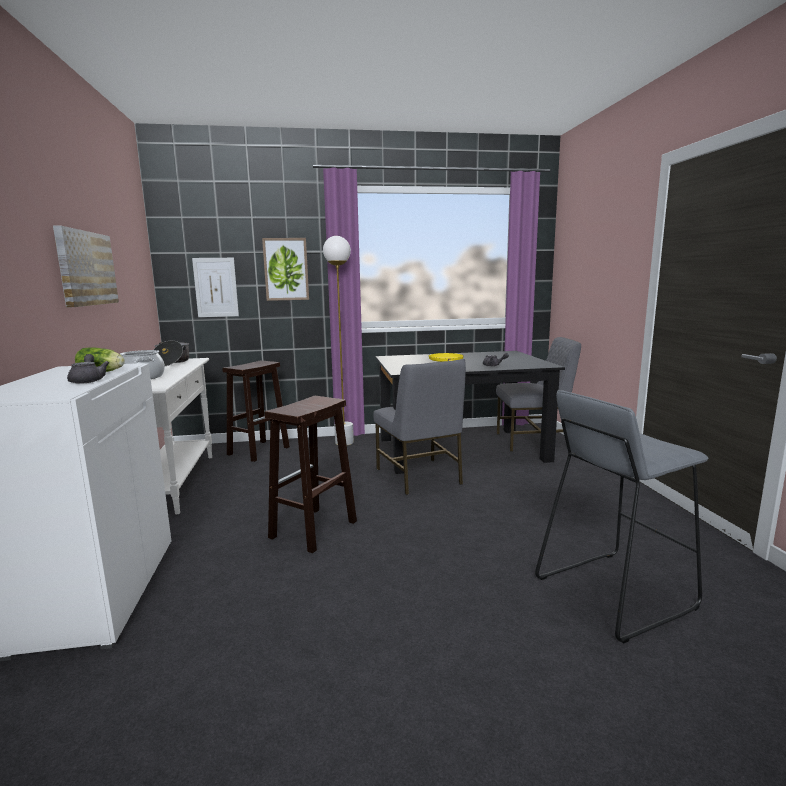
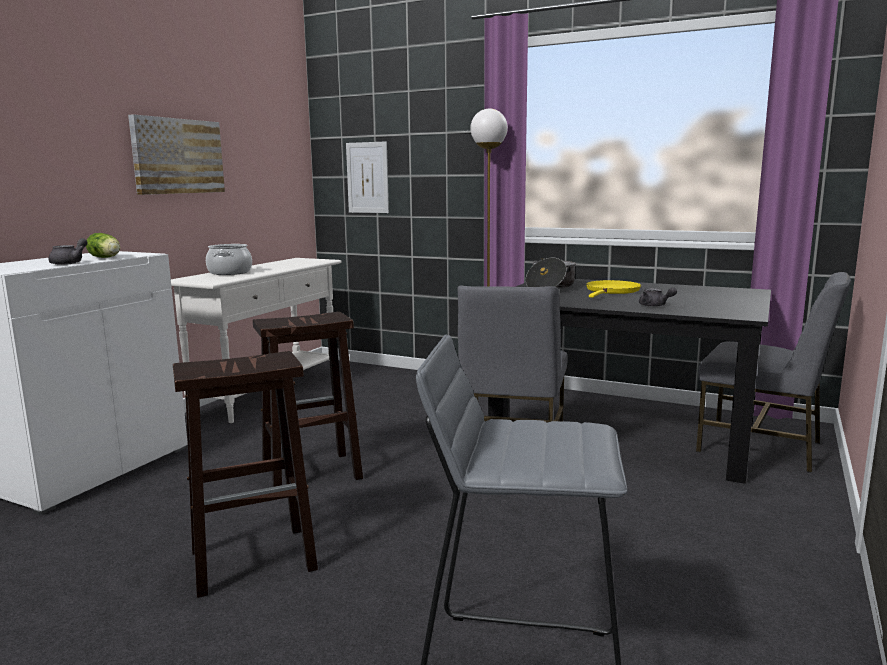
camera: 35 degrees right, 0 degrees up
(171, 362) = (295, 261): cooking pot -> cooking pot (550, 287)
(259, 450) = (387, 379): brown stool -> brown stool (255, 559)
(286, 269) = (442, 155): picture -> none

